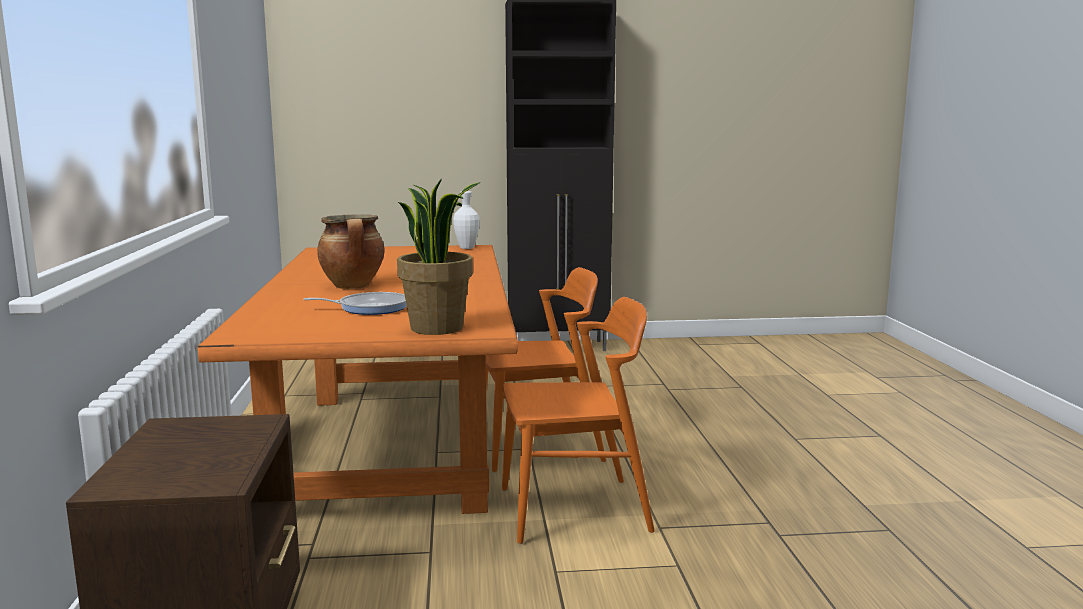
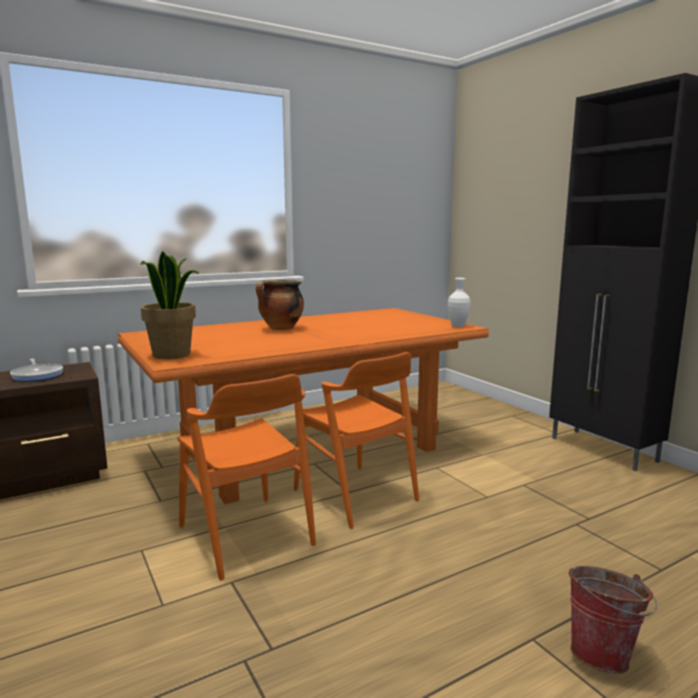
camera: 65 degrees right, 0 degrees up
(370, 308) = (221, 339): frying pan -> frying pan (38, 375)
(816, 426) = (603, 653): none -> bucket

